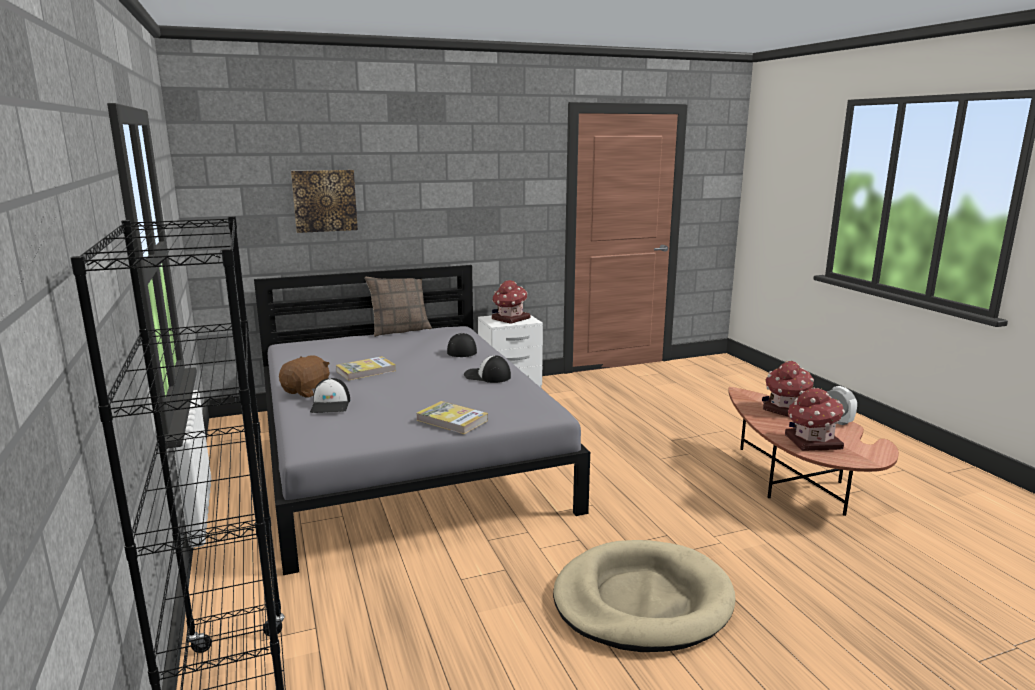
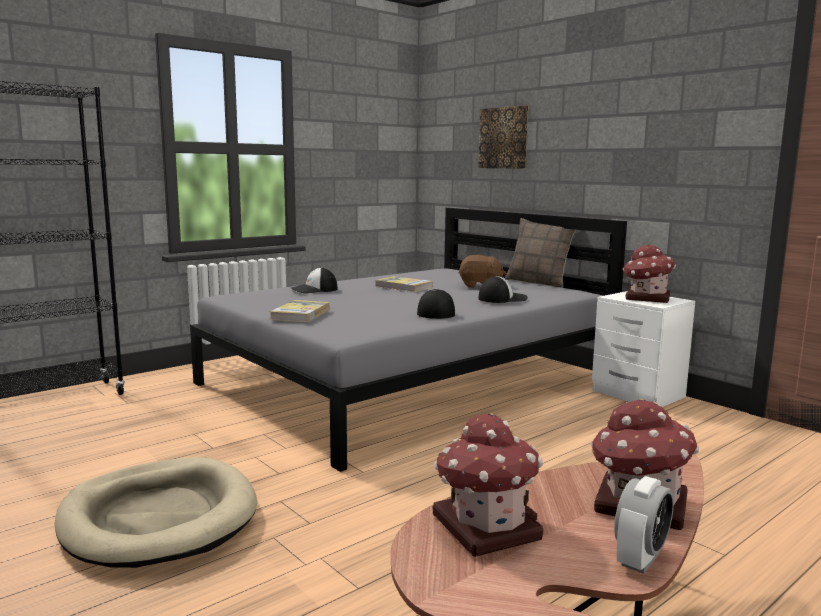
camera: 70 degrees right, 5 degrees down
(307, 391) = (342, 284): brown plush toy -> brown plush toy (480, 286)

